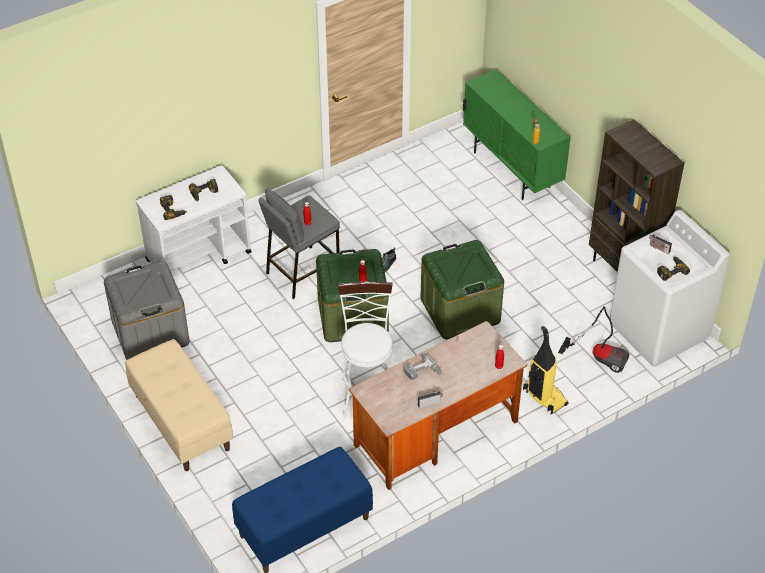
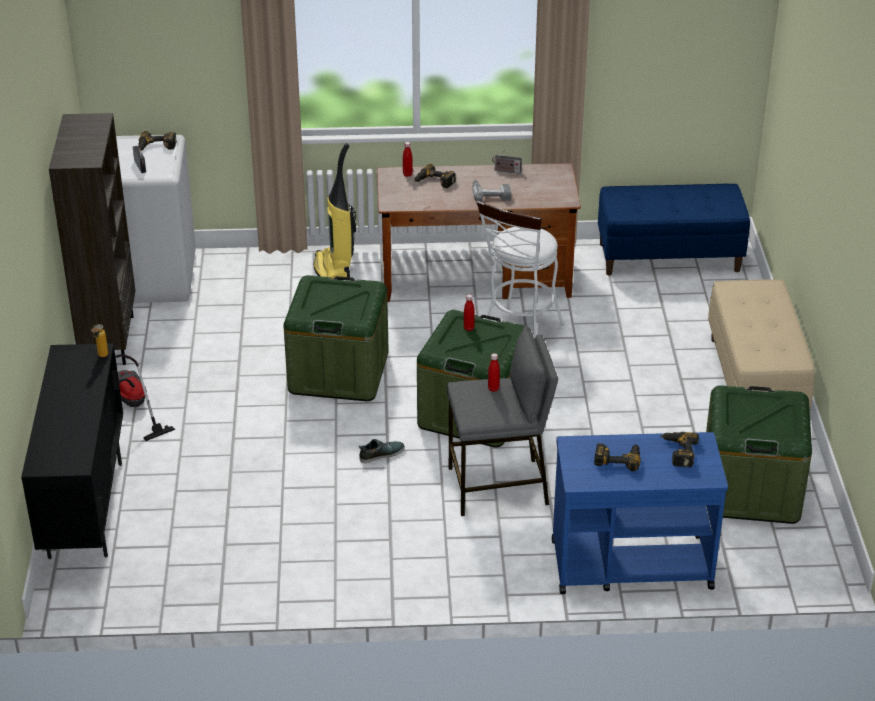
camera: 150 degrees left, 10 degrees down
(150, 332) = (750, 489): grey storage box -> green storage box
(199, 256) = (630, 564): white cart -> blue cart
(473, 367) = (434, 182): none -> power drill
(511, 170) = (86, 509): green cabinet -> black cabinet
(600, 356) = (235, 278): vacuum cleaner -> vacuum cleaner (132, 407)

